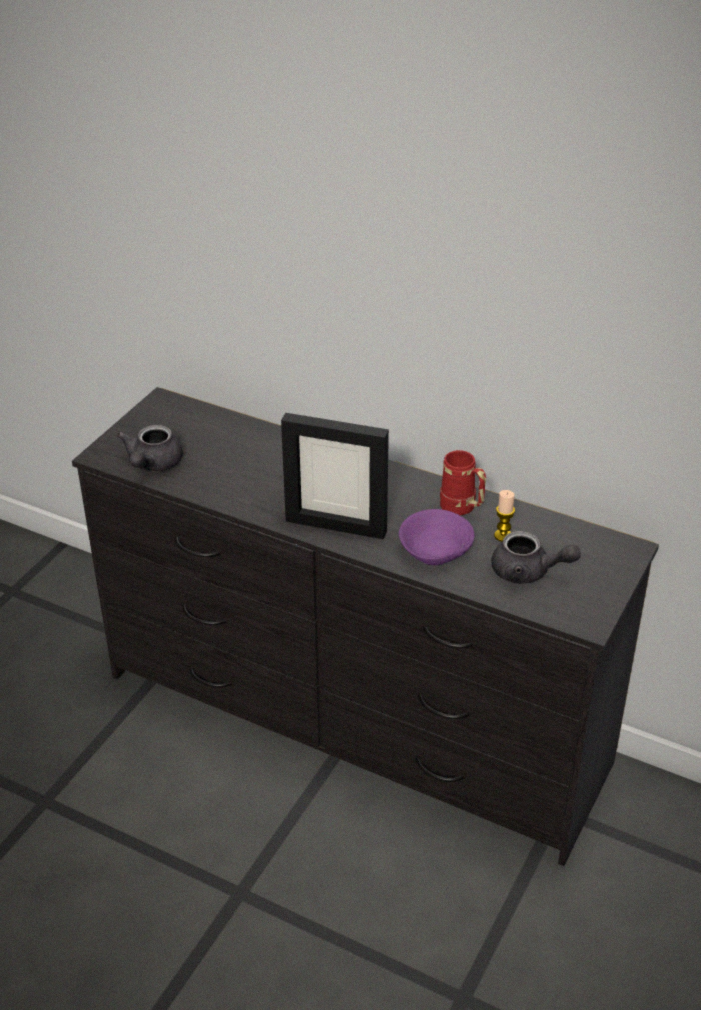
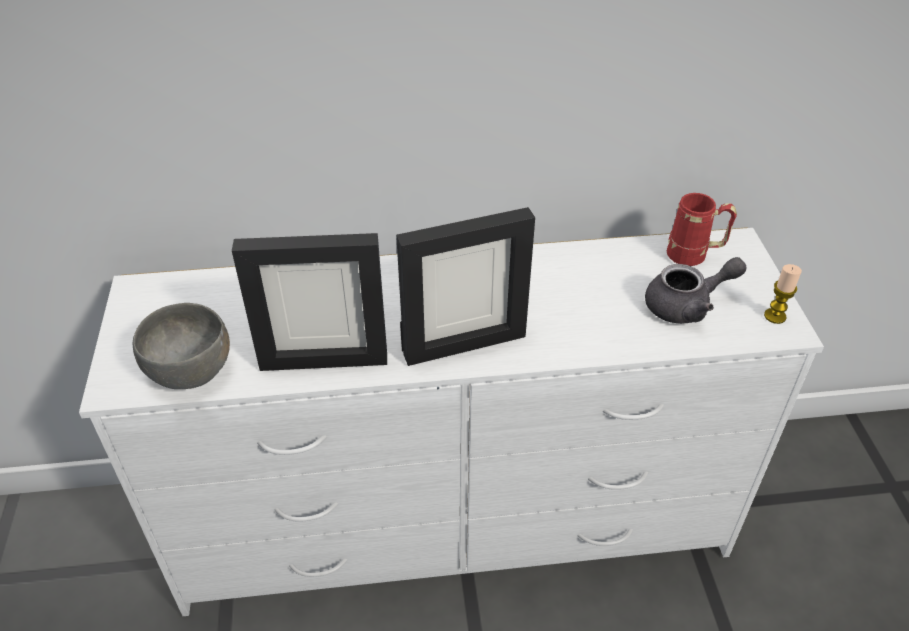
camera: 35 degrees left, 5 degrees up
(152, 464) = (191, 370): grey teapot -> grey bowl
(236, 494) = (324, 359): none -> picture frame
(353, 720) = (454, 523): black dresser -> white dresser
(436, 549) = (584, 323): purple bowl -> none
(462, 509) = (564, 270): red mug -> red mug (694, 256)
(503, 535) = (626, 280): candle -> candle (775, 316)

